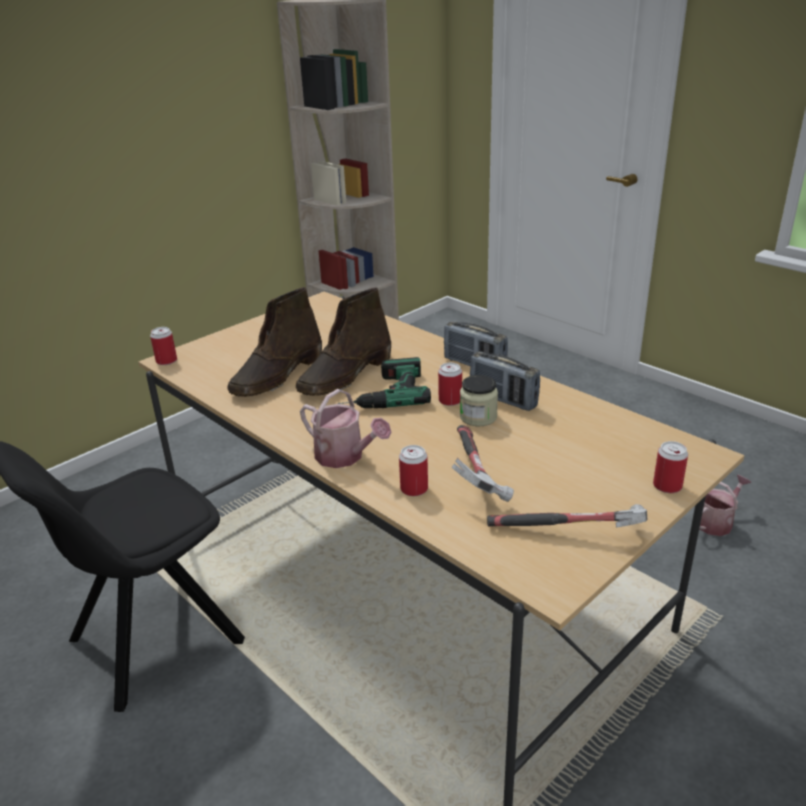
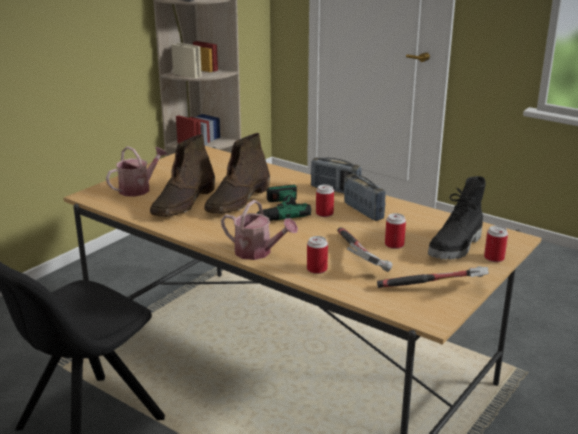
camera: 10 degrees left, 5 degrees down
(166, 361) = (87, 196): can -> can (394, 245)
(478, 417) = (349, 223): jar -> none
(503, 399) = (363, 211): radio -> radio turned 150 degrees counterclockwise
(617, 464) = (456, 247): none -> black boot
(717, 522) = (513, 310): watering can -> watering can (138, 188)

